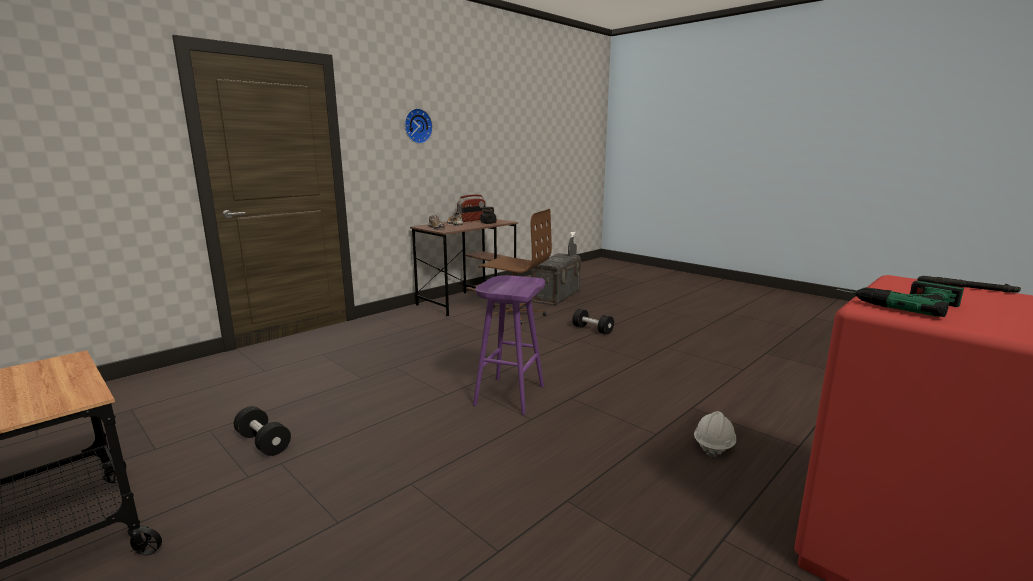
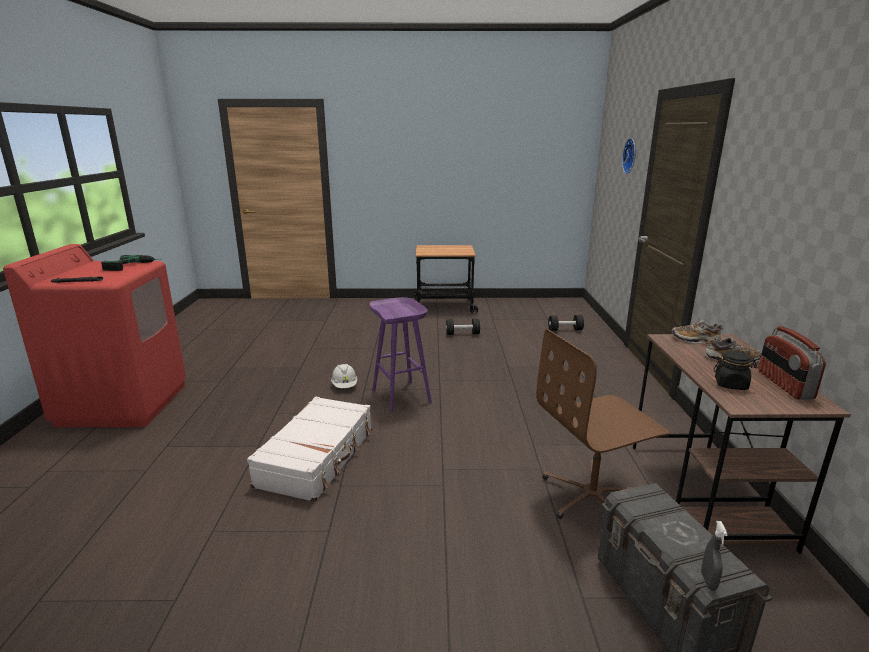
camera: 135 degrees right, 5 degrees up
(417, 126) = (794, 178): wall clock -> wall clock (631, 156)
(592, 330) = (454, 517): black dumbbell -> black dumbbell (565, 330)
(644, 379) = (317, 457): none -> white suitcase
(713, 445) = (232, 421): white hard hat -> white hard hat (344, 386)

